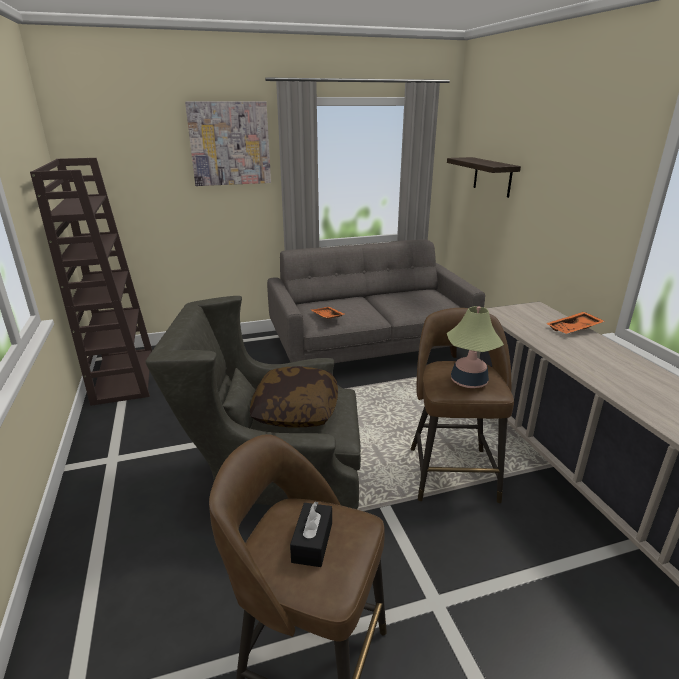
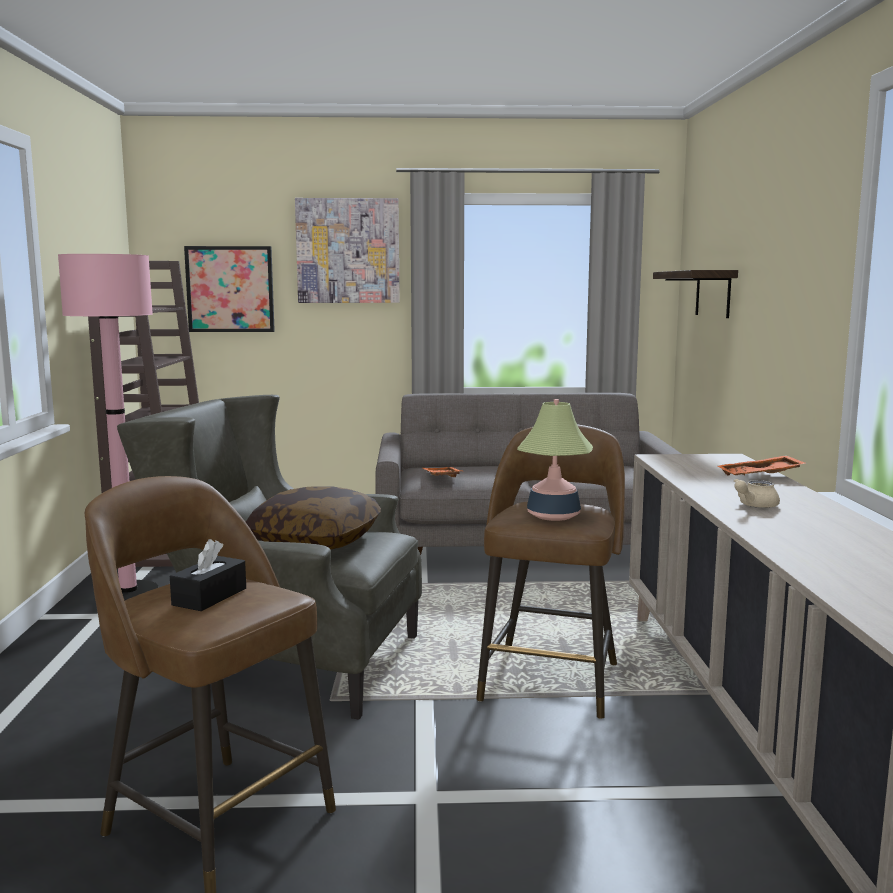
camera: 15 degrees right, 15 degrees down
(123, 435) = (128, 597): none -> pink floor lamp
(139, 177) = (230, 289): none -> picture
(602, 368) = (754, 505): none -> beige teapot

